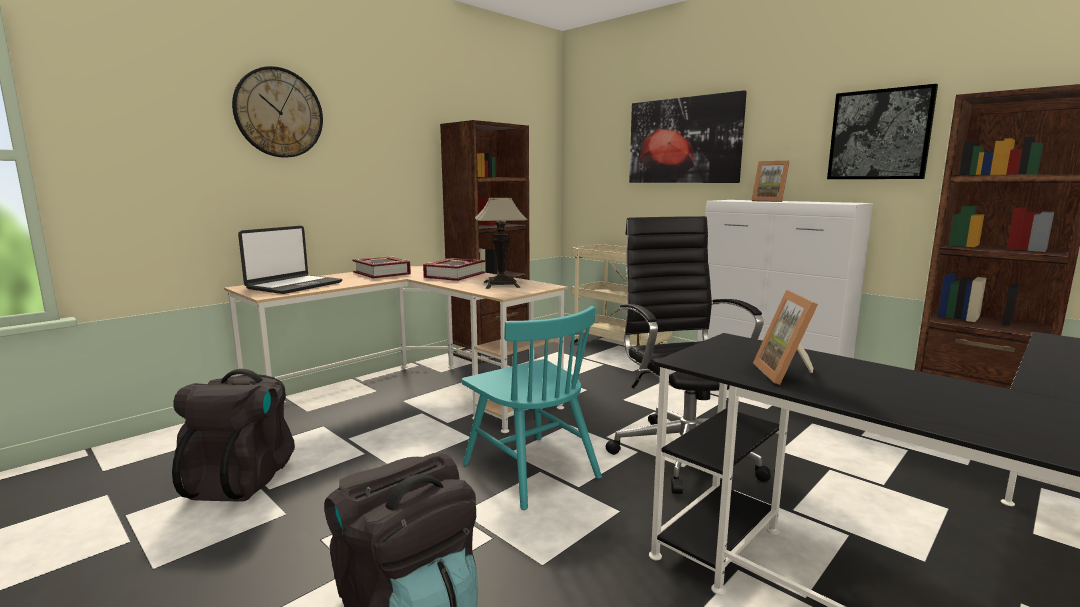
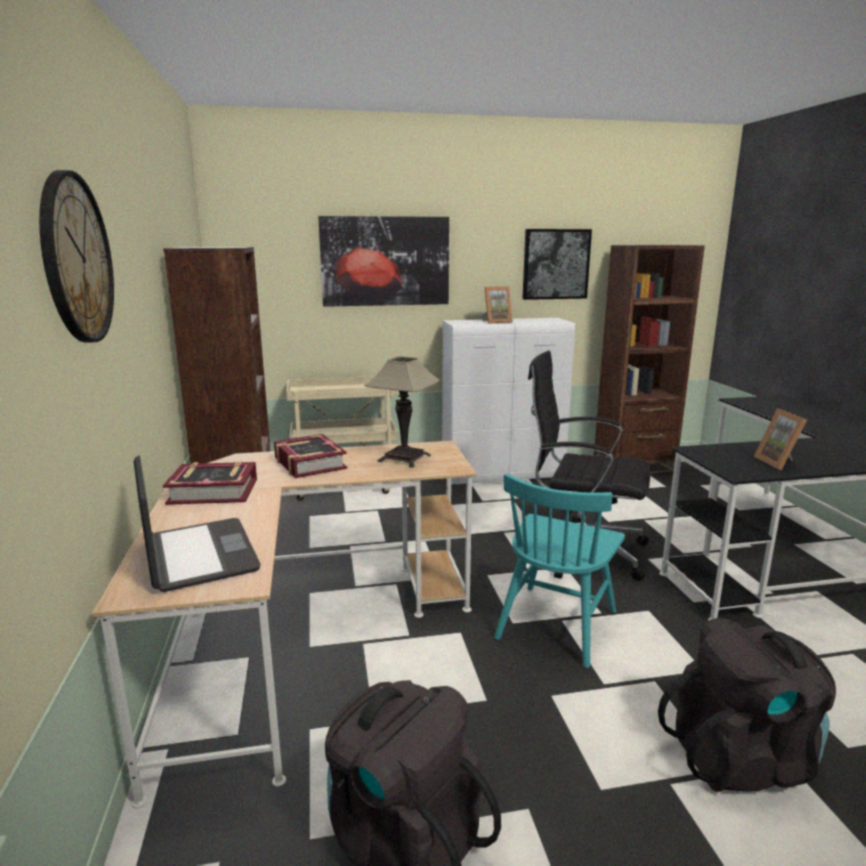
camera: 55 degrees left, 5 degrees up
(530, 470) = (556, 624): turquoise chair -> turquoise chair turned 120 degrees clockwise
(787, 374) = (779, 463): picture frame -> picture frame turned 45 degrees clockwise

